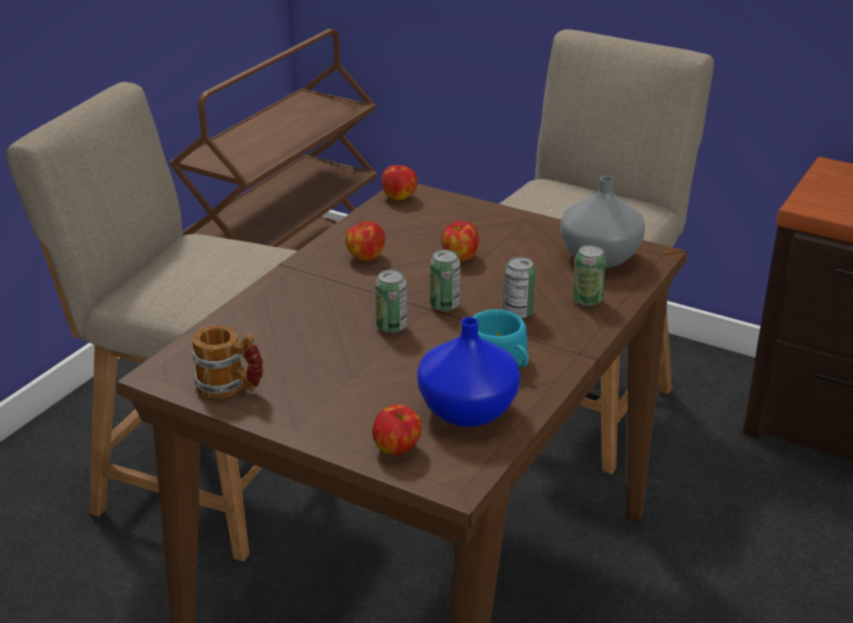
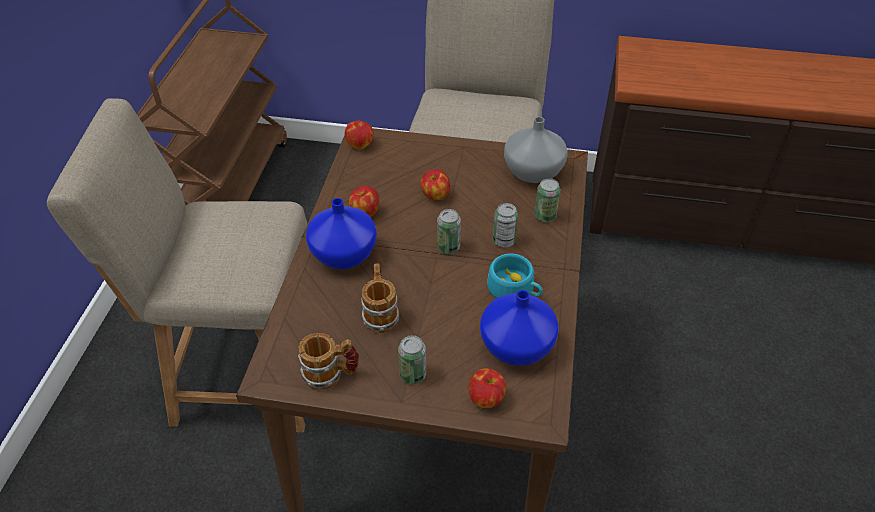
camera: 20 degrees left, 15 degrees up
(313, 288) = (342, 254): none -> blue vase
(323, 347) = (380, 313): none -> mug
(391, 326) = (420, 278): can -> can (413, 374)

